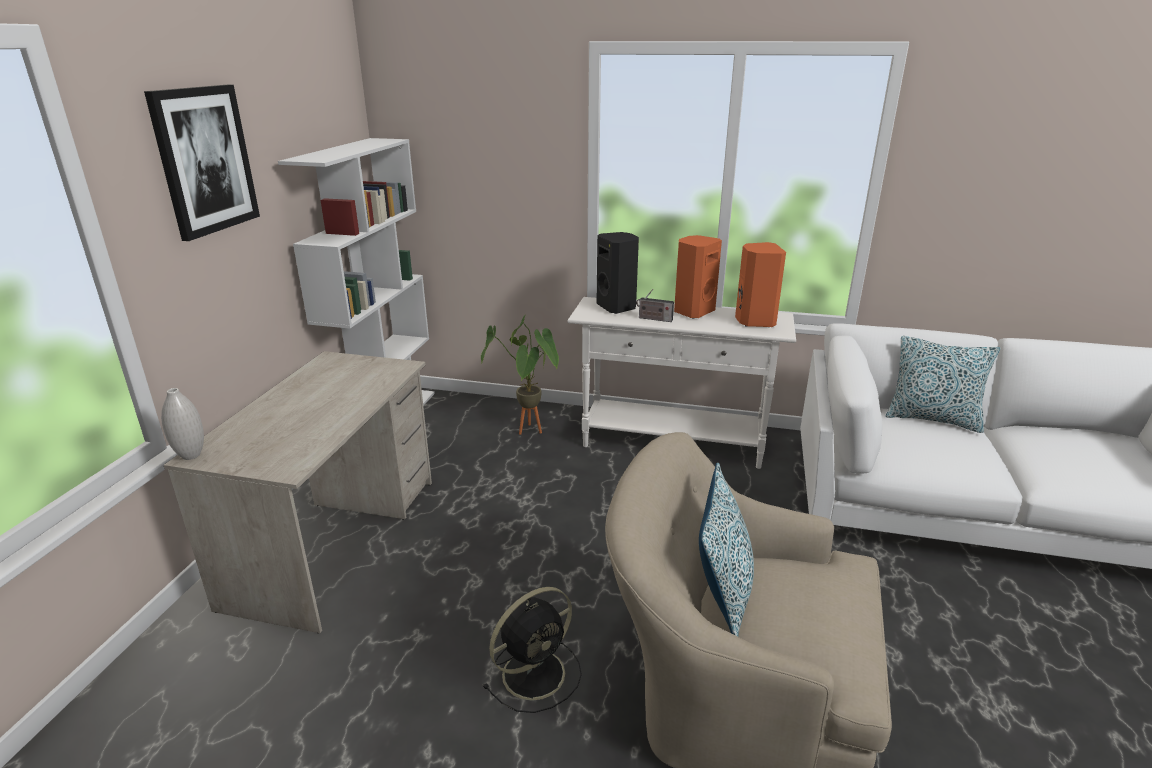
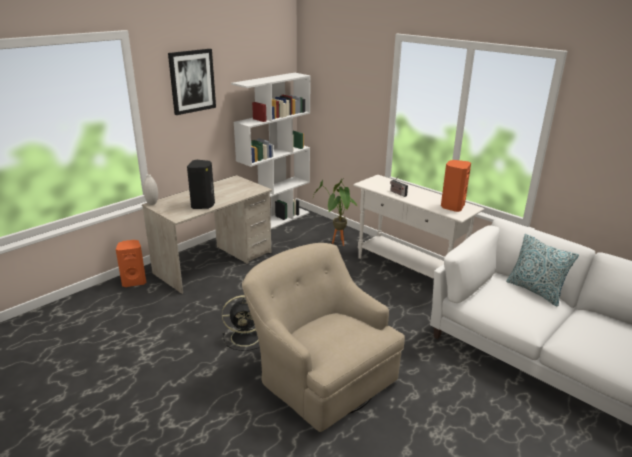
camera: 30 degrees right, 0 degrees up
(617, 307) = (387, 183): black speaker -> black speaker (203, 205)
(692, 311) = (425, 194): orange speaker -> orange speaker (134, 281)
(722, 594) = (314, 321): pillow -> none

